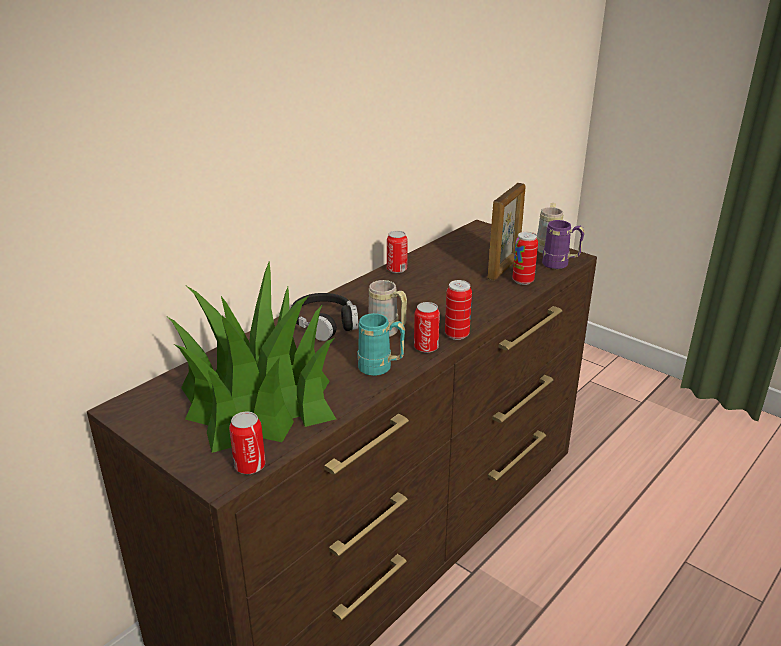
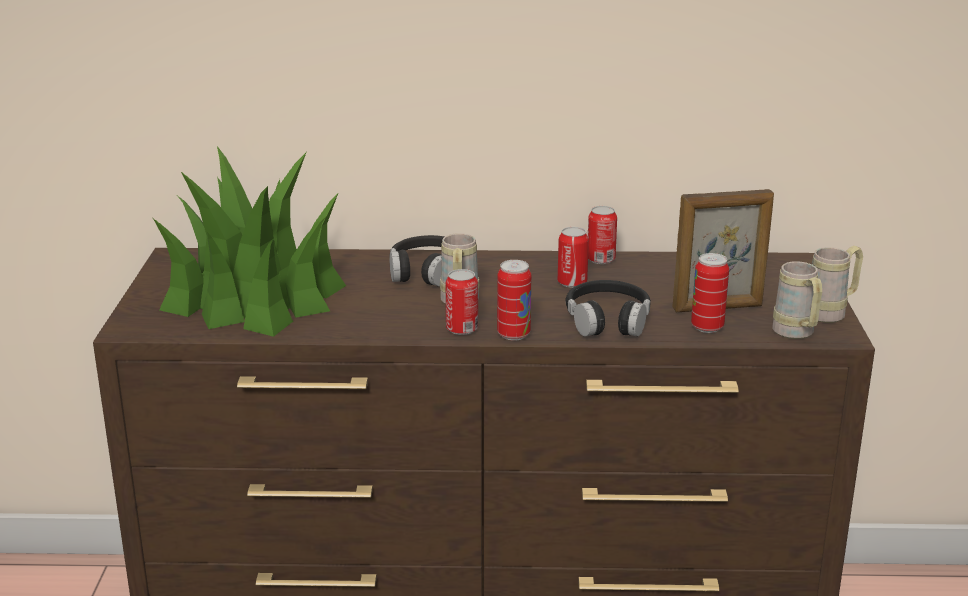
camera: 50 degrees right, 5 degrees down
(250, 466) = (160, 330): can -> can (572, 282)
(381, 369) = (387, 324): turquoise mug -> none
(477, 301) = (608, 320): none -> black headphones
(560, 265) = (796, 334): purple mug -> beige mug

